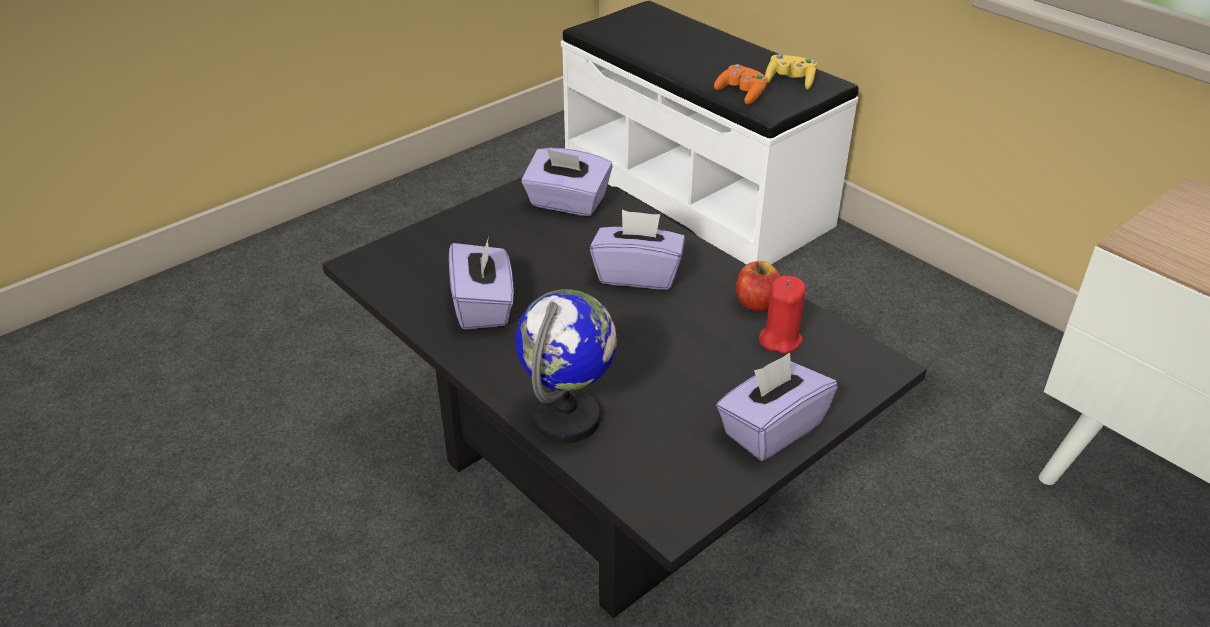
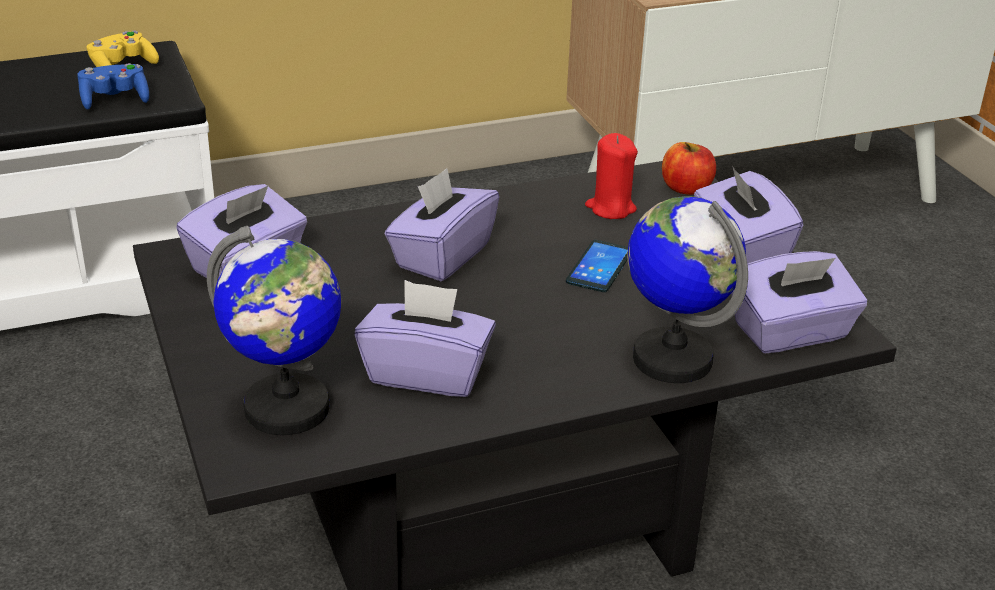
camera: 70 degrees left, 5 degrees down
(417, 264) = (287, 409): none -> globe
(649, 484) = (791, 333): none -> purple tissue box
(678, 353) = (599, 267): none -> phone
(741, 94) = (115, 100): orange game controller -> blue game controller
(757, 303) = (544, 203): apple -> apple (686, 188)

